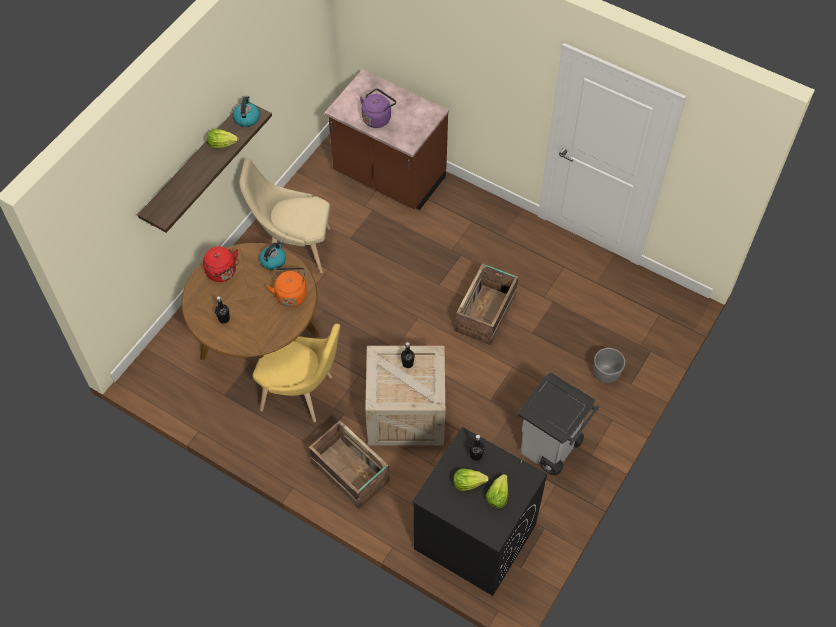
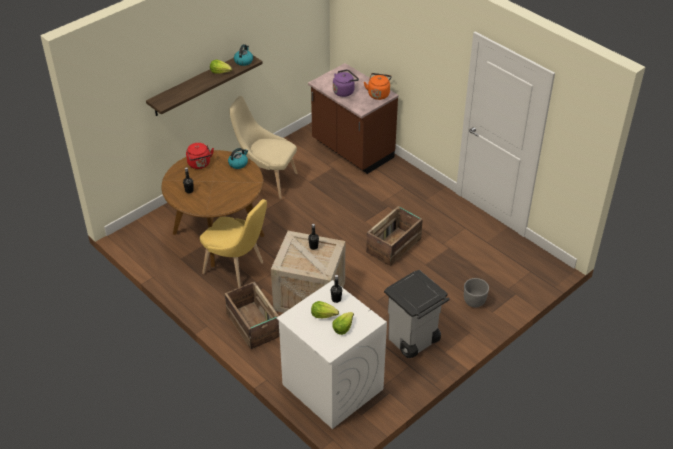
camera: 15 degrees right, 15 degrees down
(291, 294) = (242, 185): orange kettle -> orange kettle (378, 94)
(474, 537) = (332, 386): black washing machine -> white washing machine

